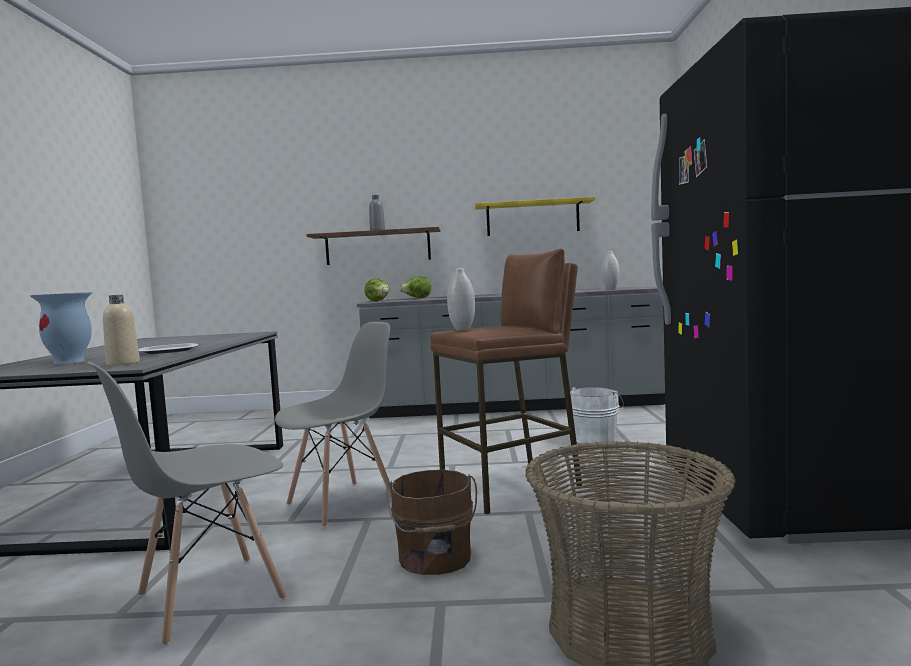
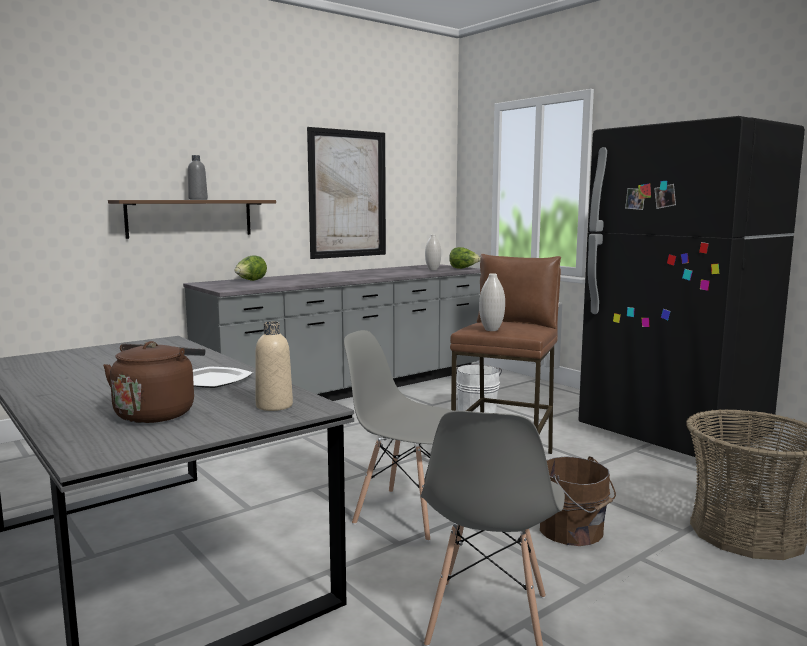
camera: 40 degrees left, 5 degrees up
(70, 362) = (157, 413): vase -> brown kettle
(342, 503) = (406, 514): grey chair -> grey chair turned 75 degrees counterclockwise
(378, 301) = (228, 287): lettuce -> lettuce (463, 268)
(532, 218) = (348, 194): yellow shelf -> picture

